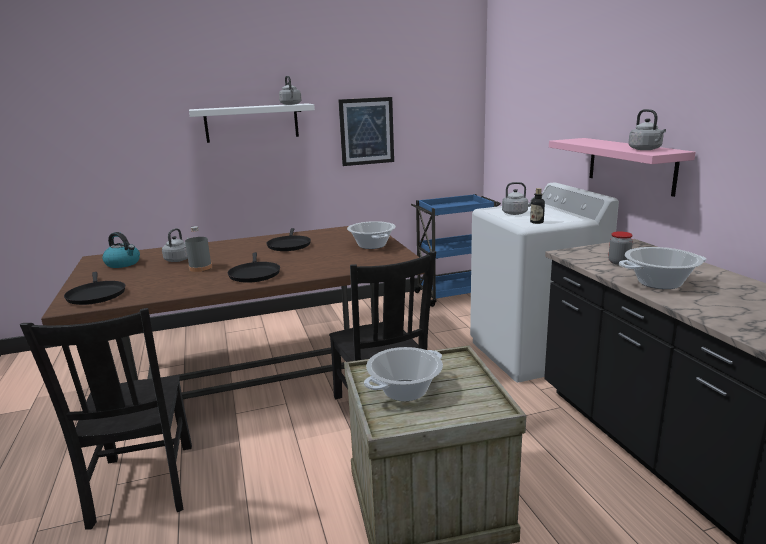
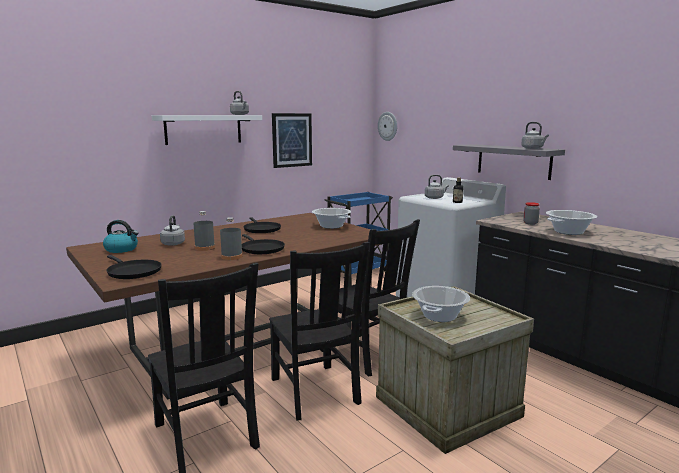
camera: 20 degrees left, 5 degrees down
(211, 283) = (232, 257): none -> grey bottle
(289, 452) = (315, 392): none -> black chair
(498, 109) = (388, 126): none -> wall clock
(630, 165) = (513, 161): pink shelf -> grey shelf

